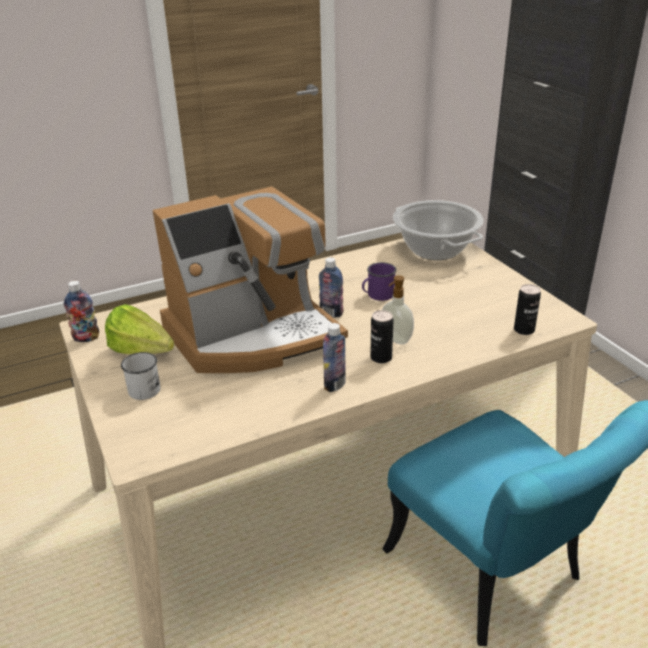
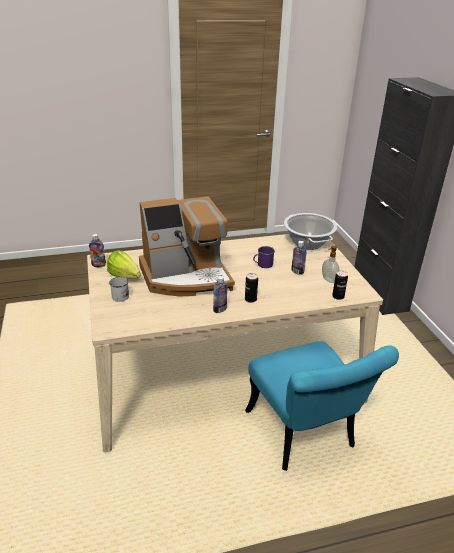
camera: 10 degrees right, 0 degrees up
(331, 313) = (233, 271): bottle -> bottle (297, 272)
(395, 339) = (262, 291): soap dispenser -> soap dispenser (328, 280)

